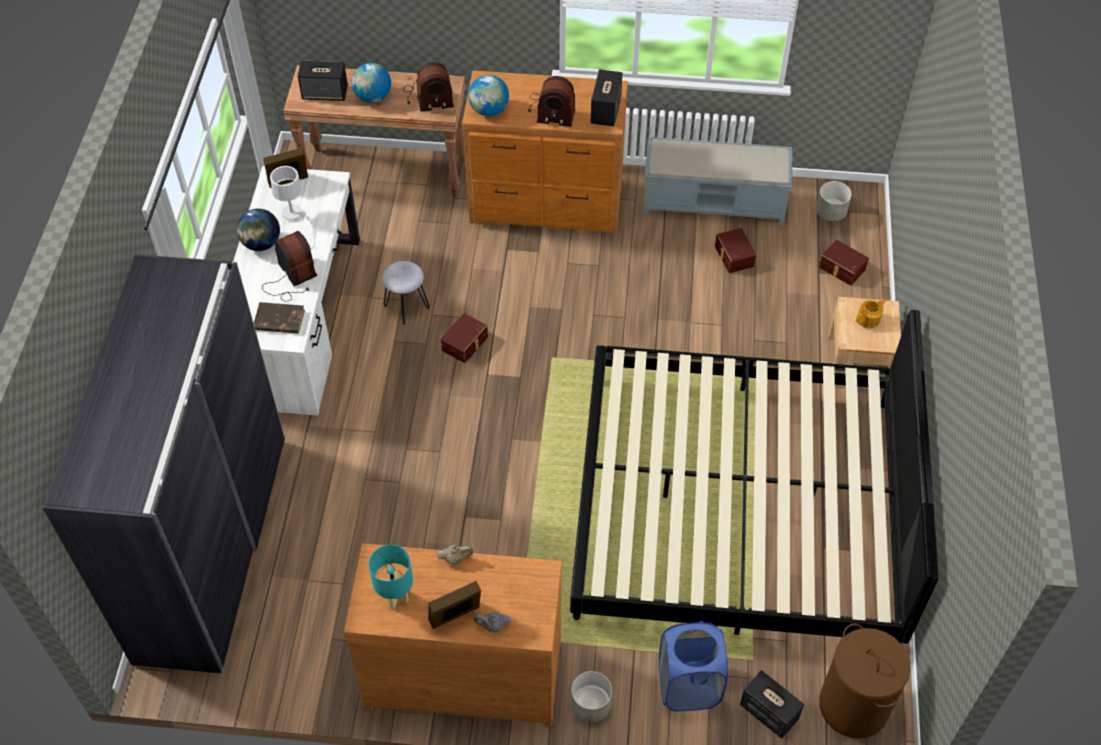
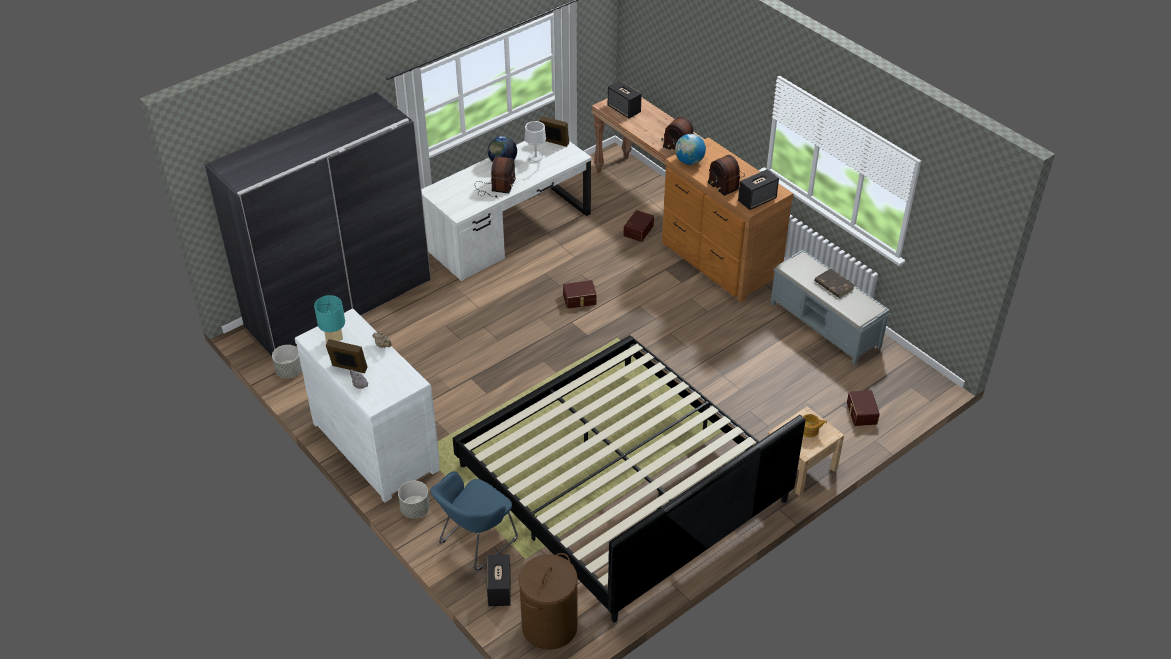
camera: 45 degrees right, 10 degrees down
(278, 320) = (464, 201): brown book -> brown book (833, 285)
(373, 97) = (647, 126): globe -> none
(407, 307) = (572, 262): grey stool -> none
(463, 671) = (377, 444): brown dresser -> white dresser
(688, 686) = (475, 542): blue laundry basket -> blue armchair
(733, 256) = (797, 360): brown storage box -> brown storage box (637, 230)
(831, 212) = (897, 379): grey planter -> grey planter (289, 372)

